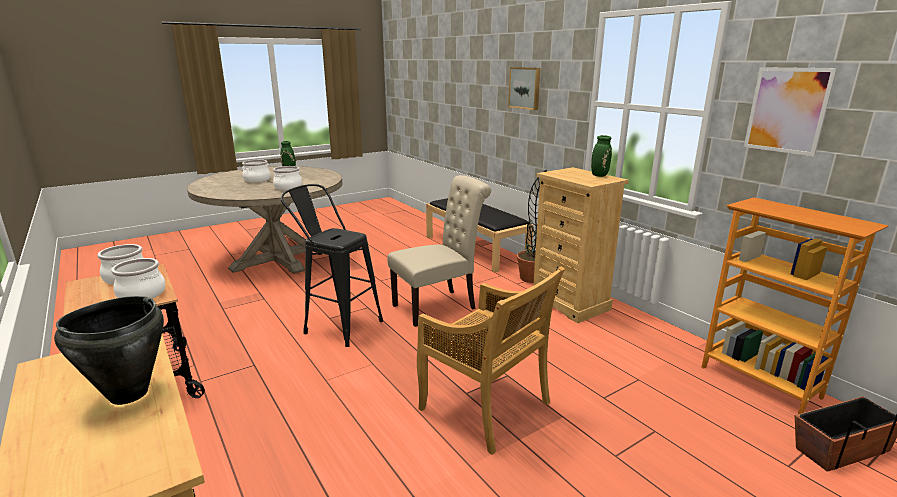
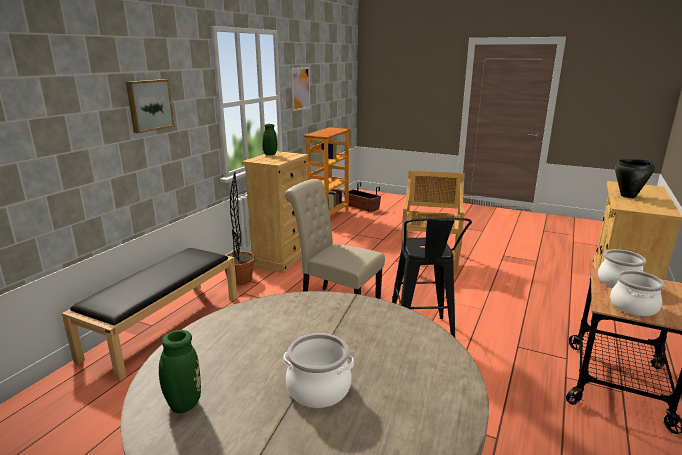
camera: 120 degrees left, 0 degrees up
(288, 187) = (337, 321): cooking pot -> none

